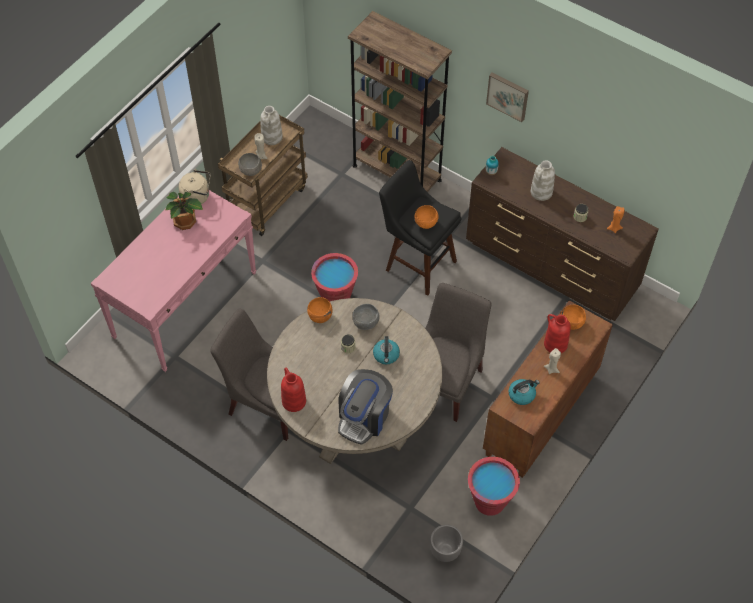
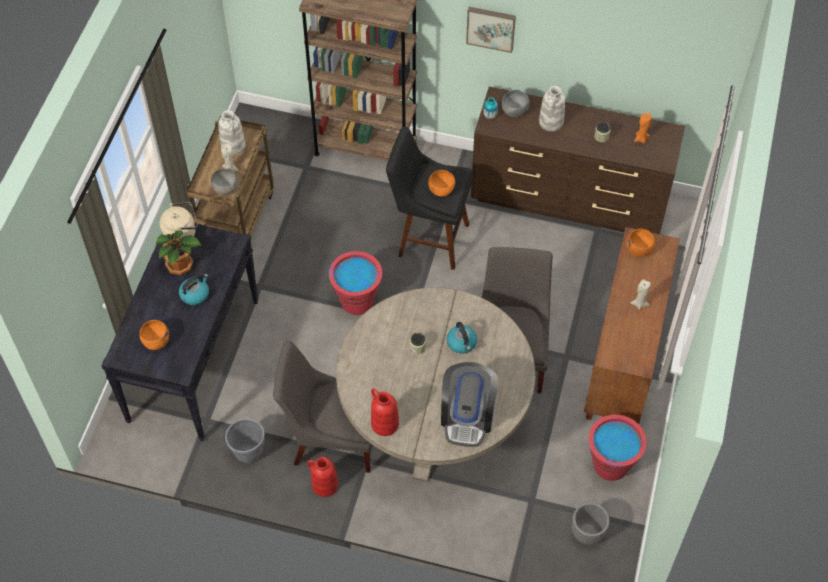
camera: 20 degrees left, 0 degrees up
(185, 304) = (194, 359): pink console table -> black console table
(196, 393) = (248, 453): none -> grey planter
(320, 317) = (373, 324): orange bowl -> orange bowl (156, 342)
(366, 323) = (425, 316): grey bowl -> grey bowl (515, 112)
(522, 394) = (621, 339): kettle -> kettle (195, 294)
(555, 344) = (631, 277): red vase -> red vase (324, 485)

